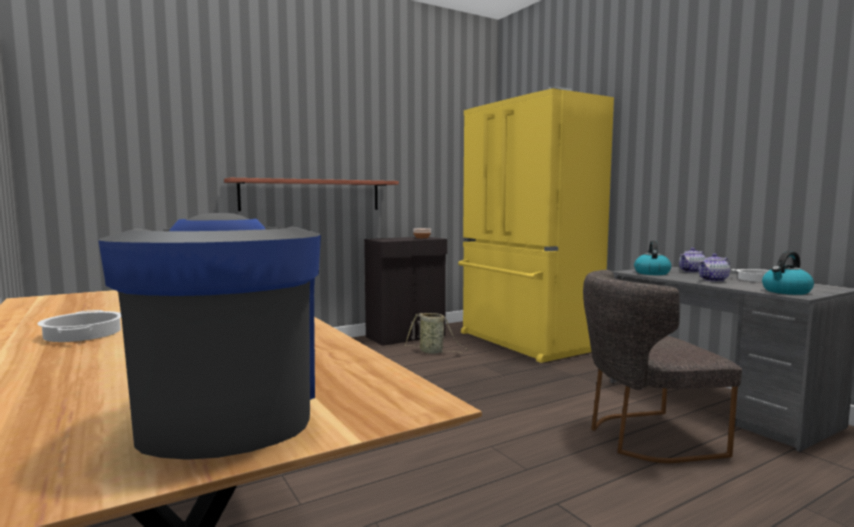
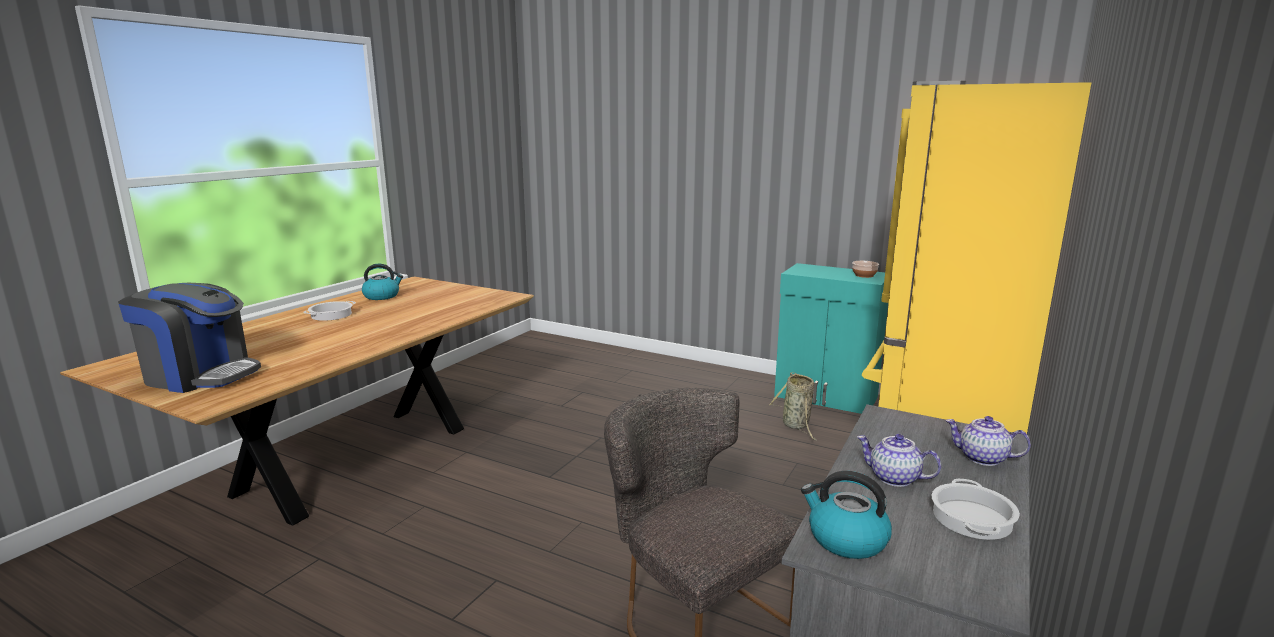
camera: 60 degrees right, 10 degrees up
(229, 409) = (200, 375): coffee machine -> coffee machine turned 60 degrees clockwise
(312, 195) = (741, 203): shelf -> none
(406, 336) = (826, 397): black cabinet -> turquoise cabinet
(651, 273) = (896, 430): kettle -> kettle (382, 296)

